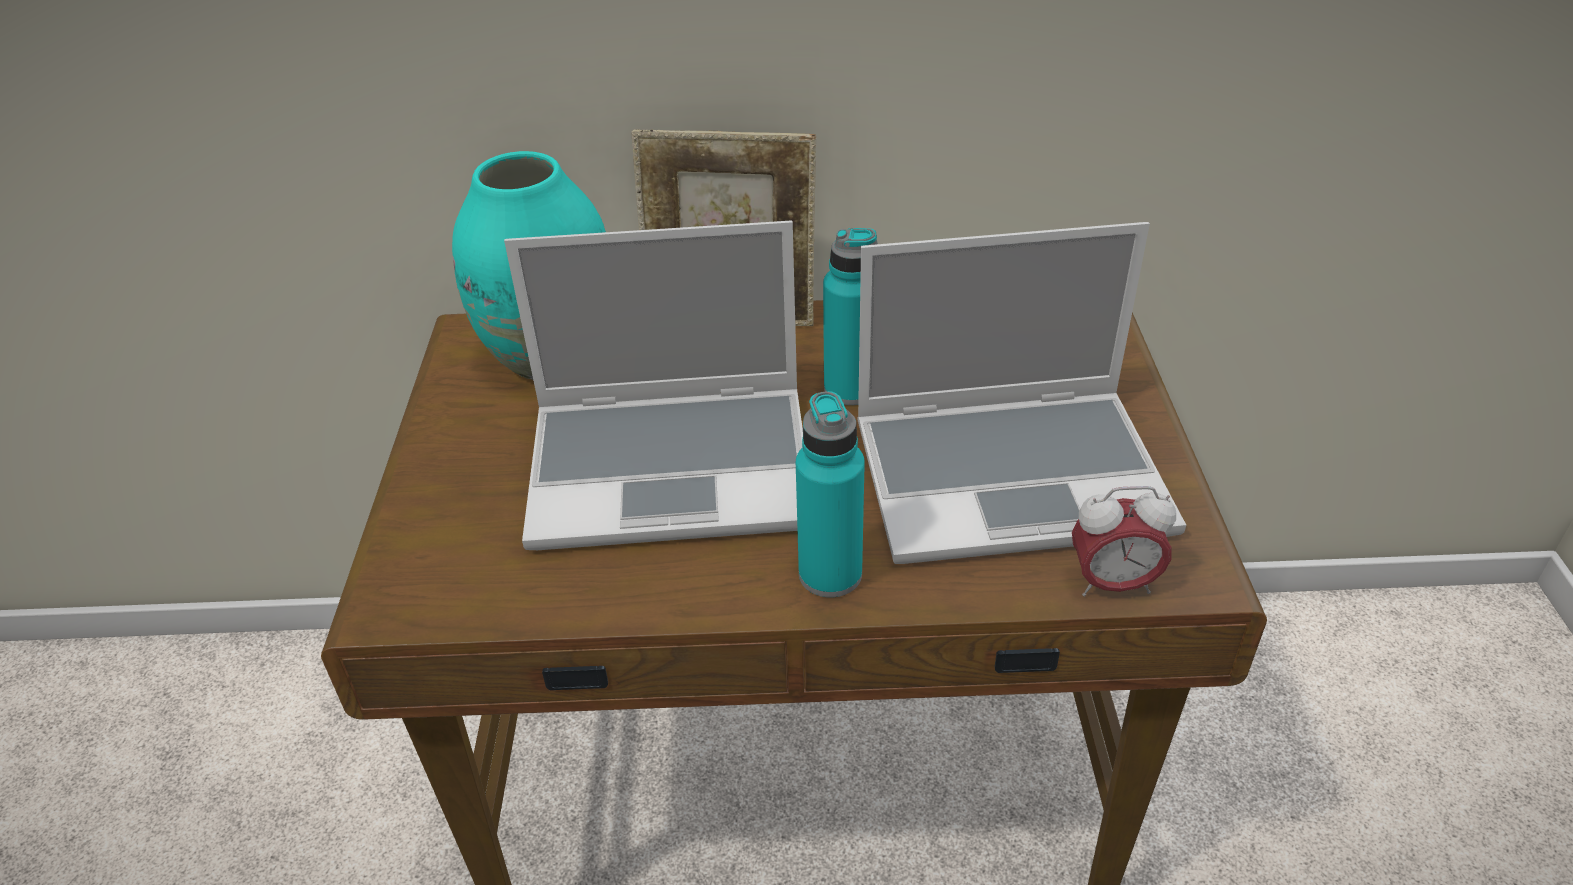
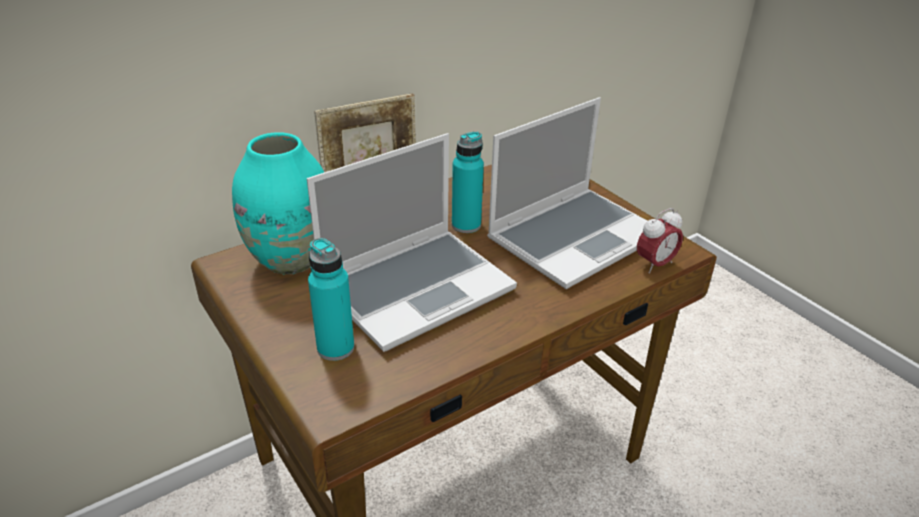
camera: 35 degrees left, 5 degrees down
(830, 574) = (540, 305): turquoise bottle -> turquoise bottle (335, 348)

